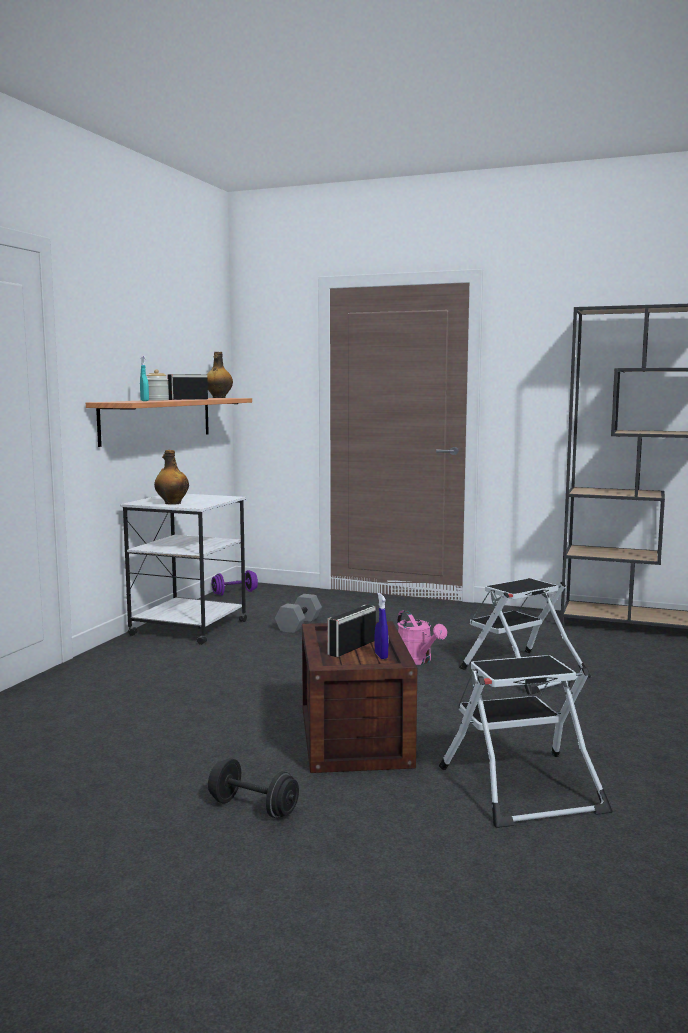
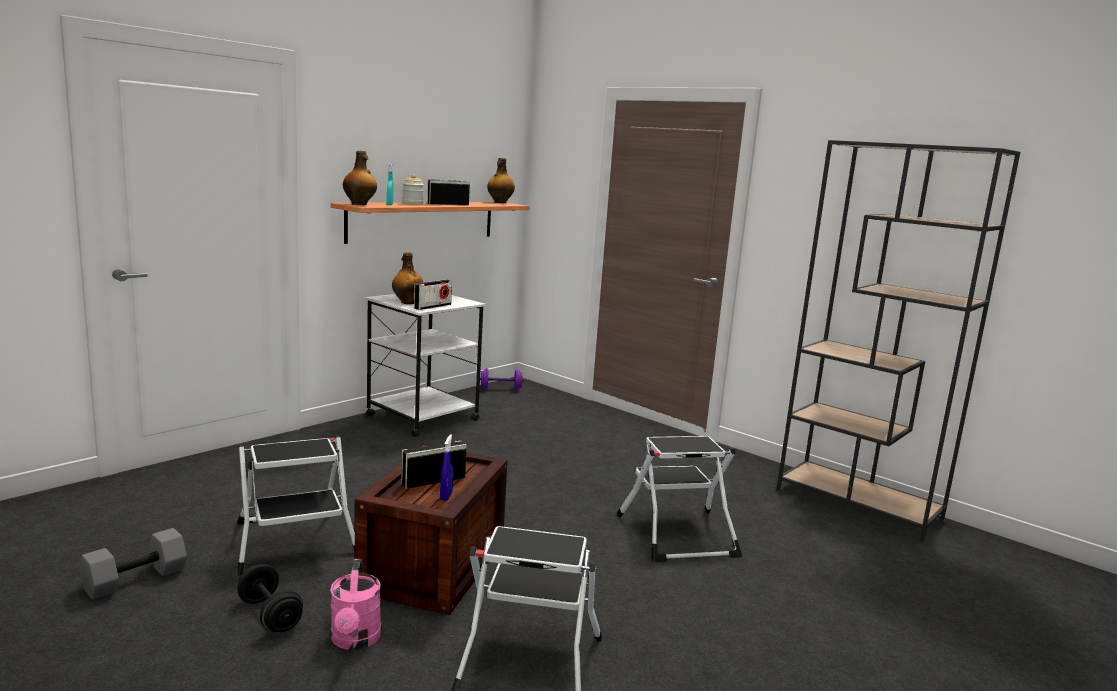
camera: 20 degrees right, 5 degrees up
(119, 401) = (359, 204): none -> bottle
(195, 747) = (294, 540): none -> step ladder
(203, 503) = (432, 306): none -> radio
(298, 624) = (519, 433): grey dumbbell -> grey dumbbell (136, 578)
(418, 661) = (585, 497): pink watering can -> pink watering can (355, 641)

